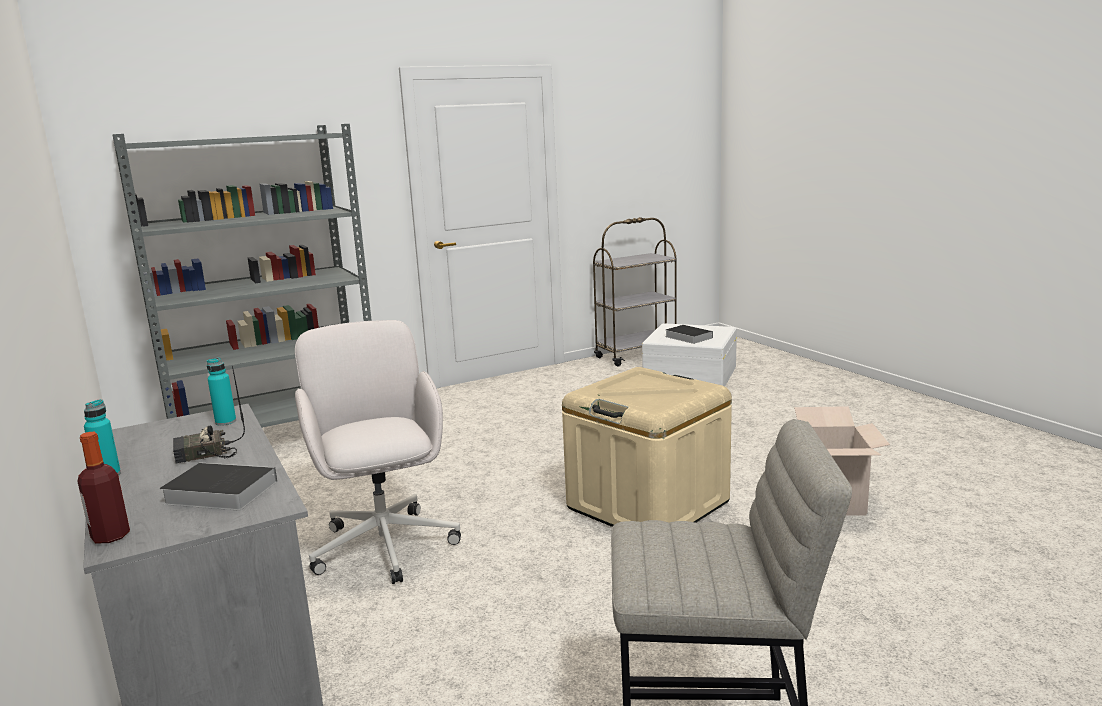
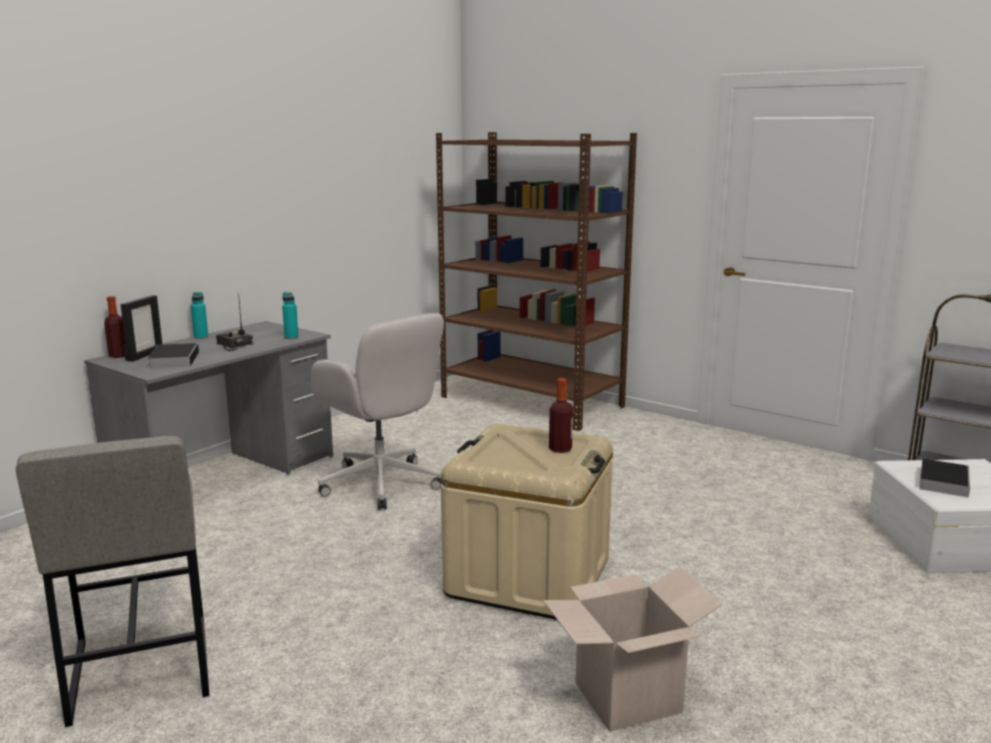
camera: 65 degrees right, 0 degrees up
(147, 515) = (144, 355): none -> picture frame
(278, 437) = (531, 402): grey bookcase -> brown bookcase
(385, 546) = (380, 484): white office chair -> white office chair turned 90 degrees clockwise
(648, 382) = (560, 449): none -> bottle

